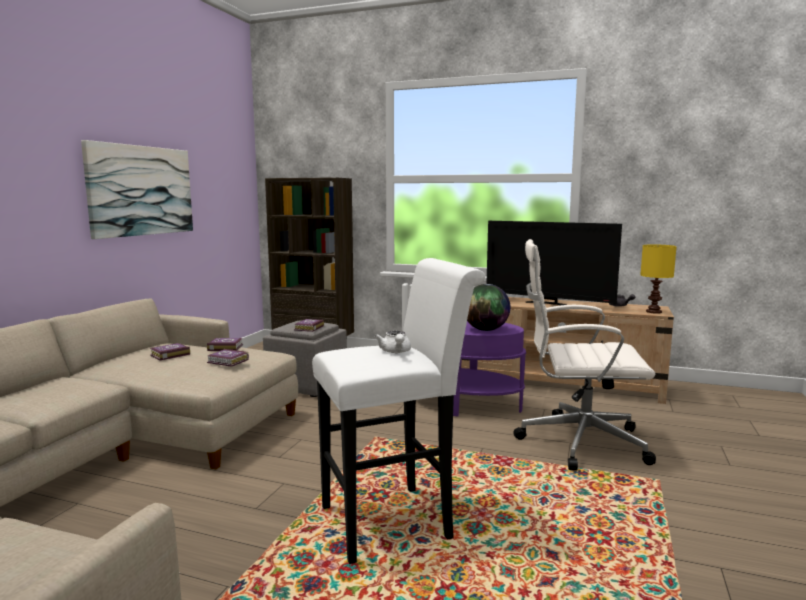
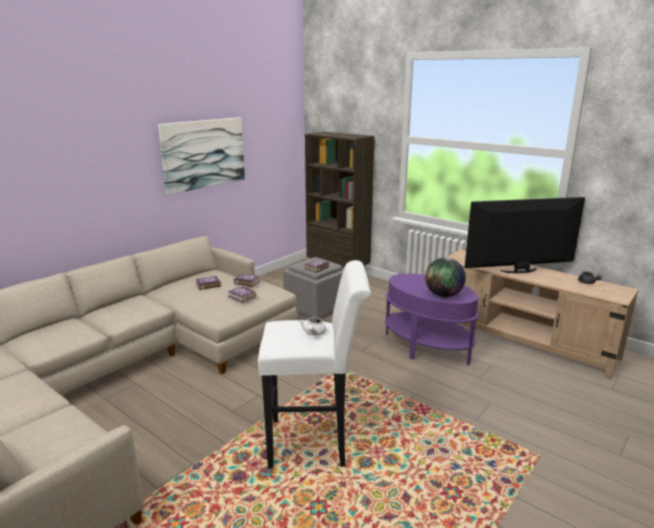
camera: 20 degrees right, 10 degrees up
(548, 303) = (520, 271): television -> television turned 120 degrees clockwise
(578, 442) = (497, 403): white office chair -> none
(653, 312) = (613, 296): yellow table lamp -> none

